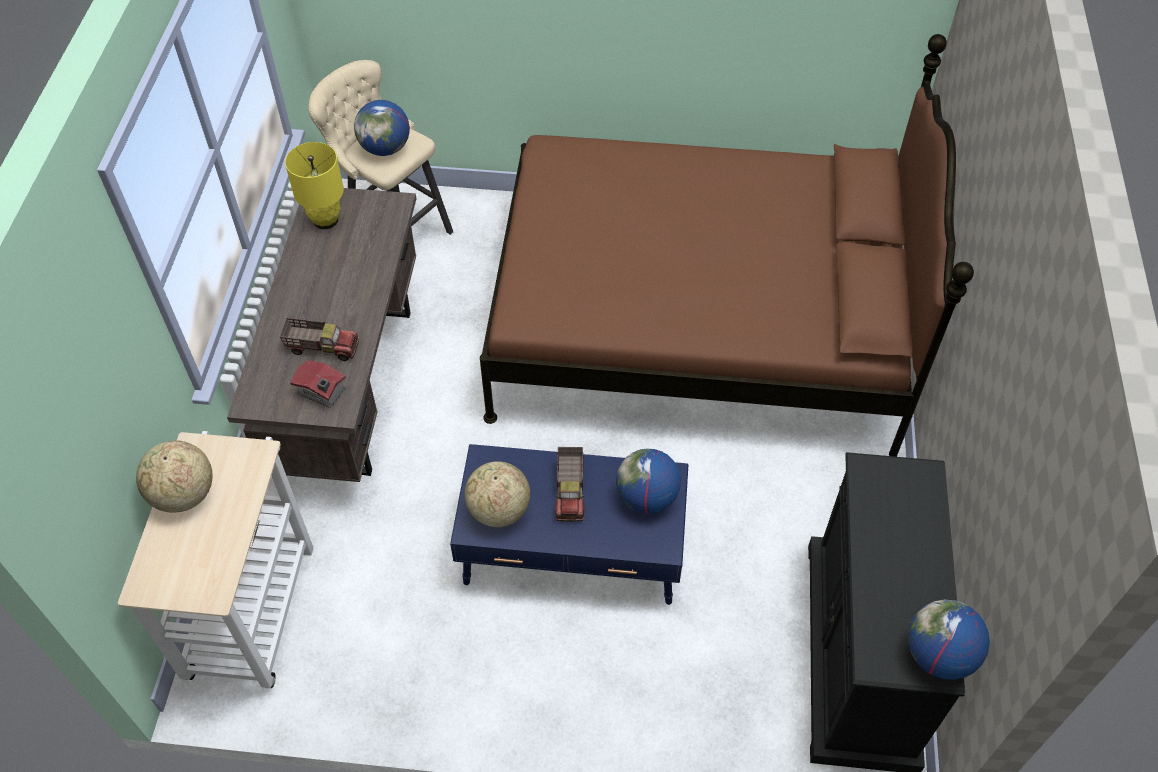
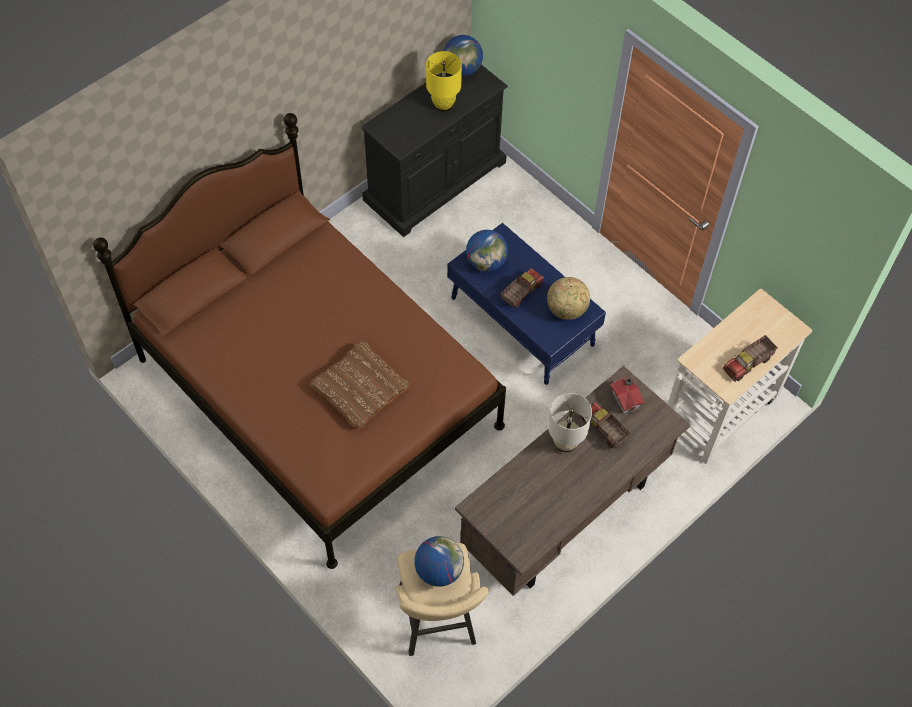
camera: 140 degrees left, 5 degrees up
(183, 495) = (748, 364): globe -> toy truck
(325, 220) = (531, 529): yellow table lamp -> yellow table lamp (443, 105)
(354, 309) = (565, 443): none -> white table lamp
(613, 236) = (360, 388): none -> brown pillow

